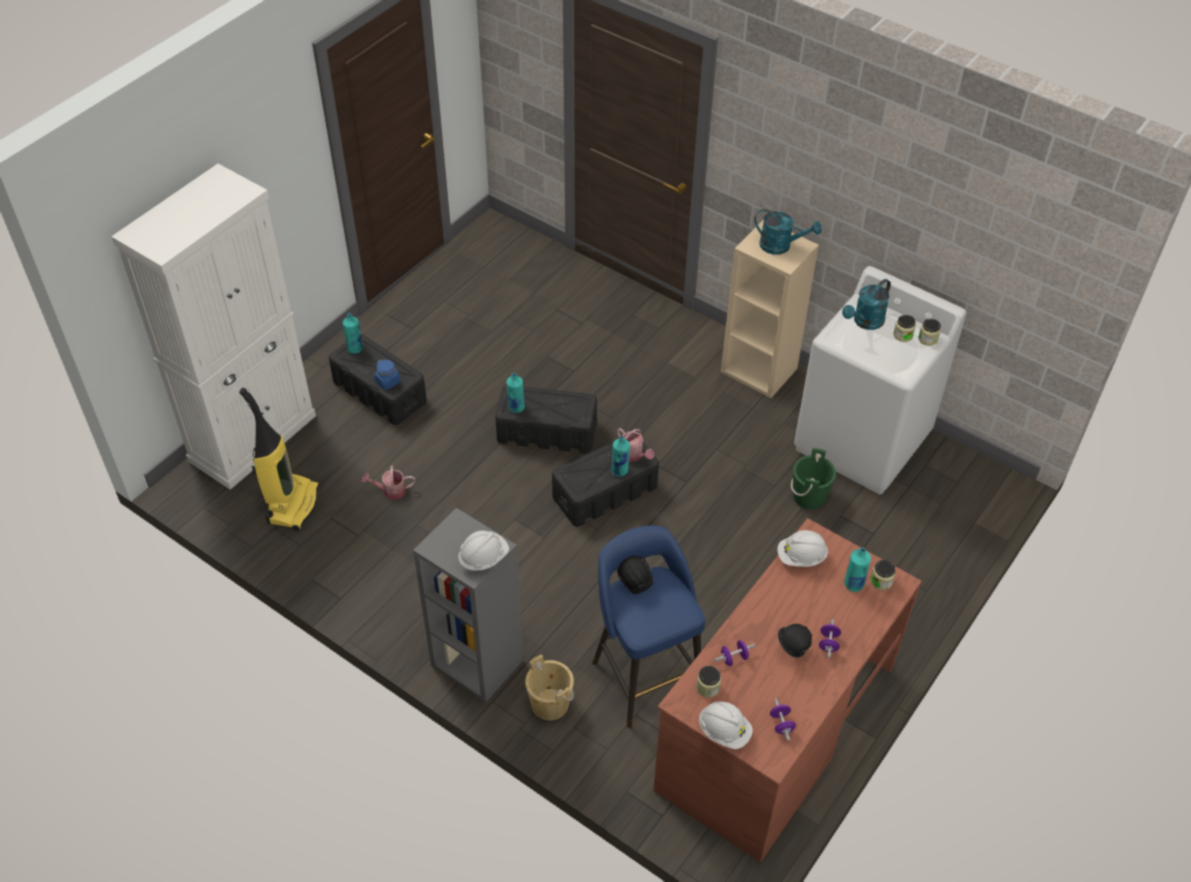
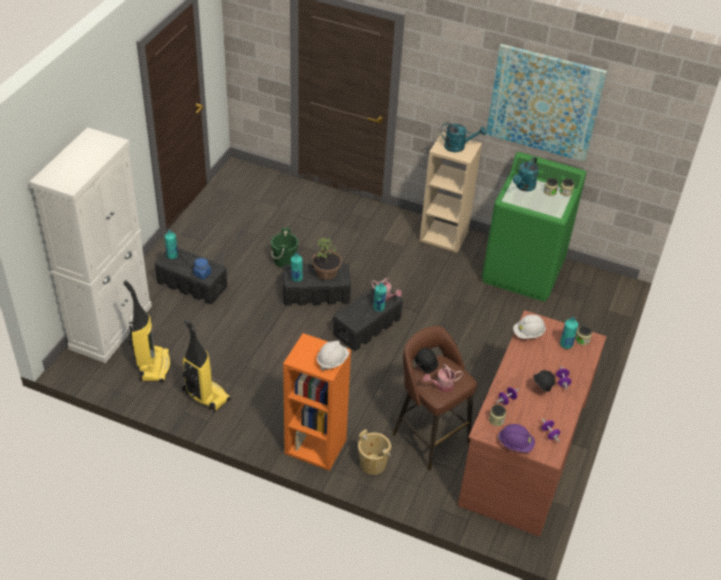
camera: 15 degrees left, 5 degrees down
(348, 560) = (205, 396): none -> vacuum cleaner
(391, 491) = (220, 347): watering can -> watering can (442, 386)
(476, 663) = (314, 447): grey bookcase -> orange bookcase
(561, 405) = (326, 272): none -> potted plant
(645, 676) = (429, 436): blue stool -> brown stool
(724, 731) = (515, 444): white hard hat -> purple hard hat
(809, 496) = (500, 309): green bucket -> green bucket (284, 260)
(862, 441) = (523, 271): white washing machine -> green washing machine
(910, 199) = (544, 102): none -> picture

